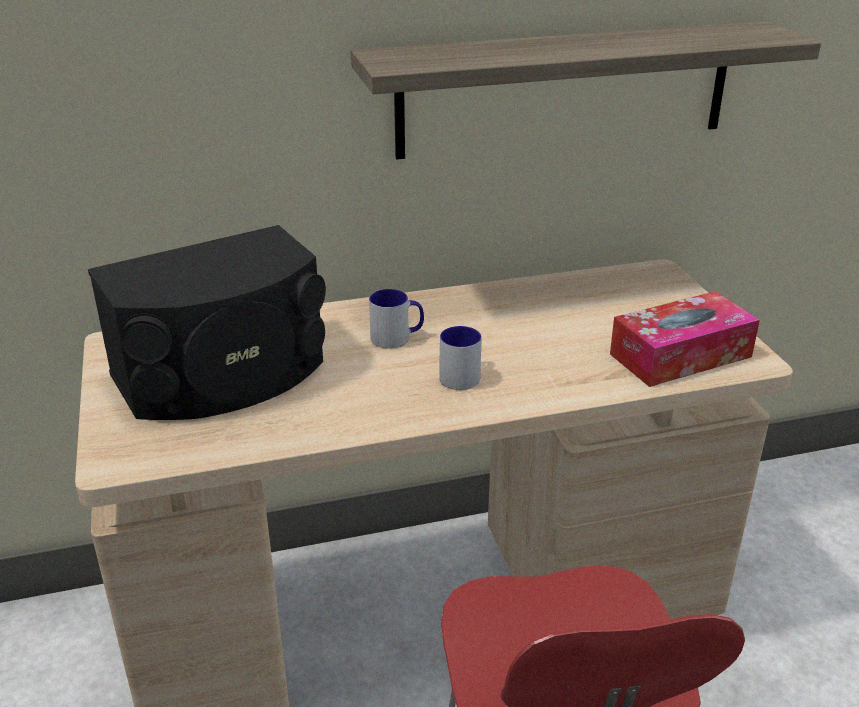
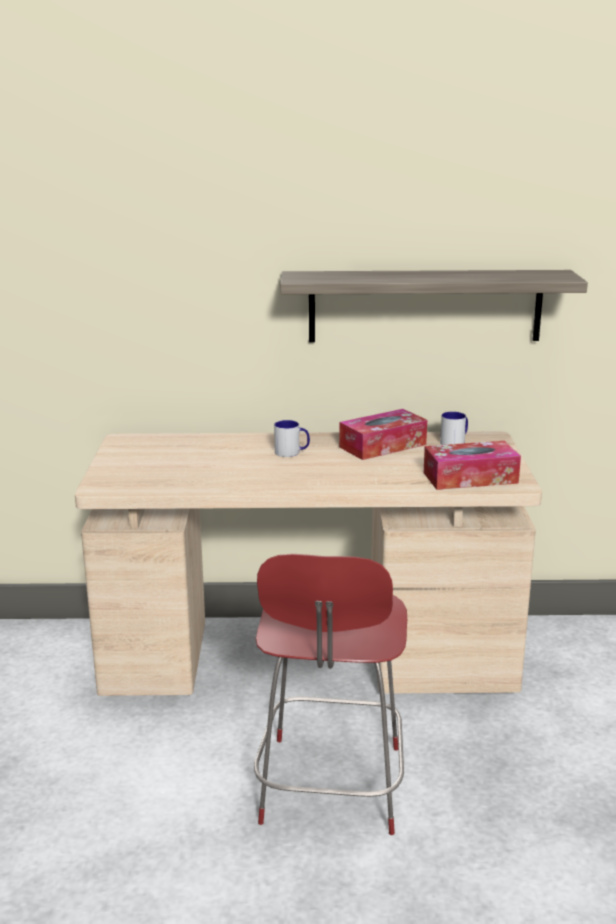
camera: 15 degrees right, 10 degrees down
(224, 375) = (177, 459): black speaker -> none
(464, 375) = (322, 473): mug -> mug (455, 442)
(521, 307) = (382, 446): none -> tissue box

